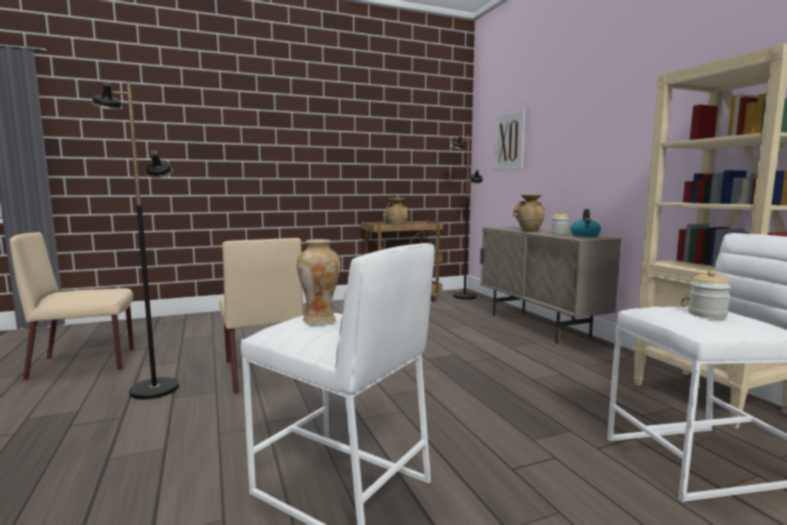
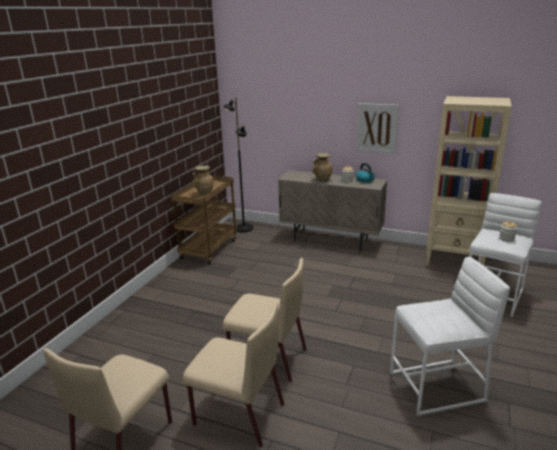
camera: 45 degrees left, 15 degrees up
(154, 389) = (237, 414): black floor lamp -> beige chair
(319, 320) = (434, 315): vase -> none
(509, 141) = (271, 102): picture -> picture (377, 128)

